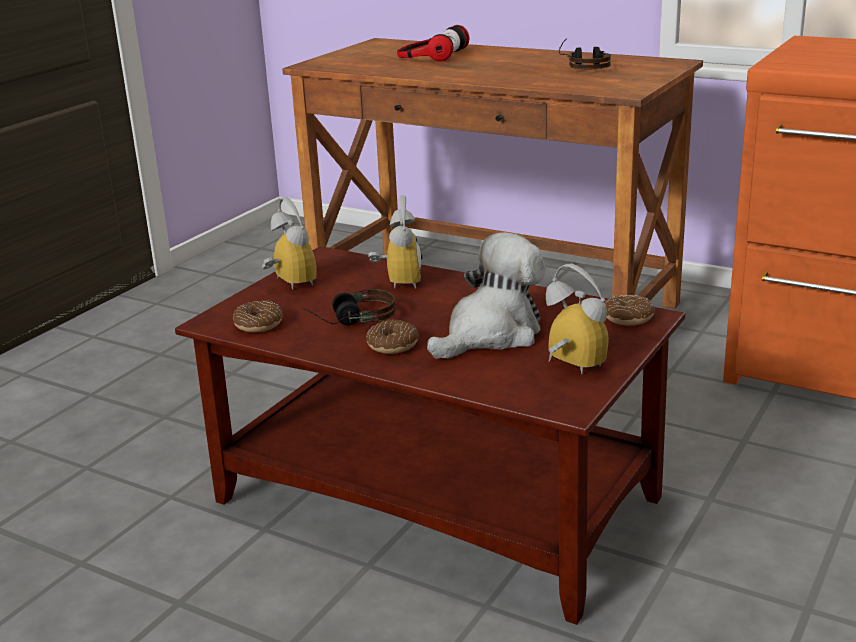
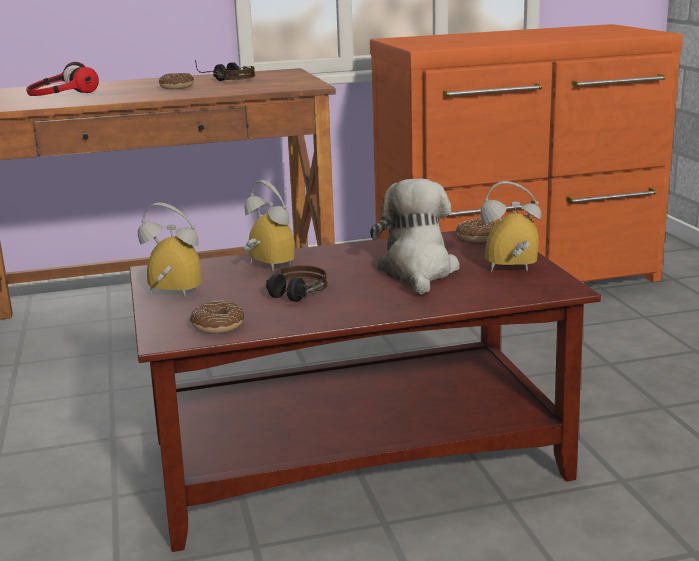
camera: 45 degrees left, 5 degrees down
(392, 345) = (365, 300): donut -> donut (177, 87)

